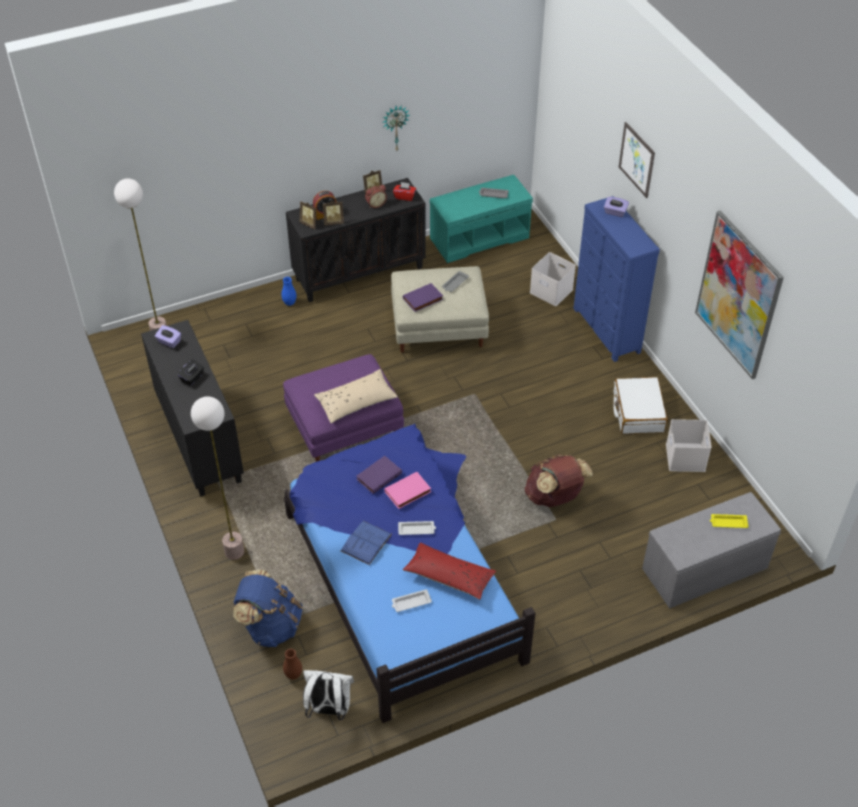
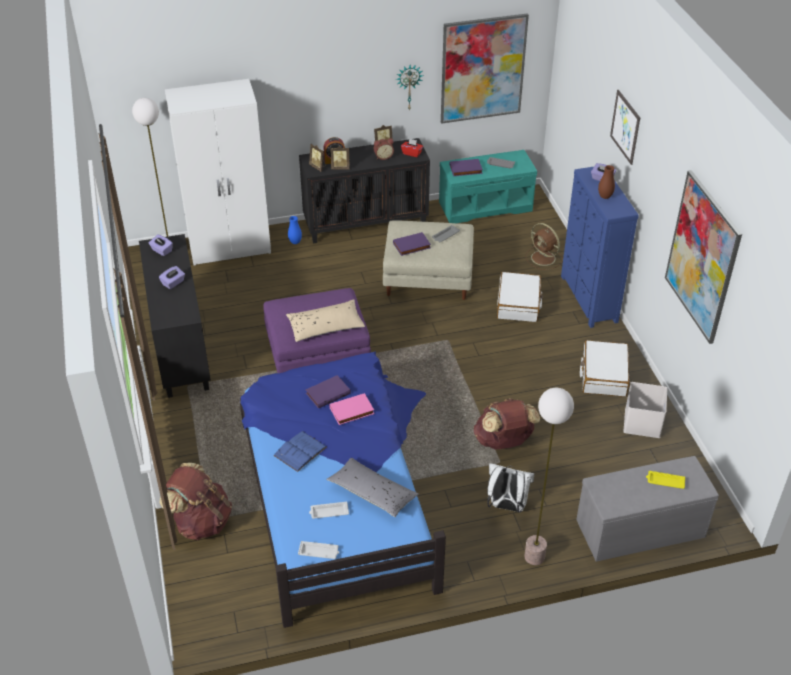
camera: 10 degrees right, 5 degrees down
(192, 378) = (173, 283): black tissue box -> purple tissue box
(222, 317) = (230, 247): none -> white wardrobe
(234, 552) = (185, 450): floor lamp -> floor lamp (534, 556)
(271, 625) = (201, 521): blue backpack -> brown backpack
(293, 675) = (210, 569): brown vase -> brown vase (605, 197)
(329, 709) = (235, 606): white backpack -> white backpack (506, 506)
(417, 530) = (352, 446): white tray -> white tray (319, 552)
(449, 576) = (372, 493): red pillow -> grey pillow
(459, 205) = (465, 170): none -> purple book
(469, 99) = (482, 69): none -> picture
(537, 345) = (518, 304): none -> white suitcase
(552, 291) = (544, 258): white storage box -> brown fan

